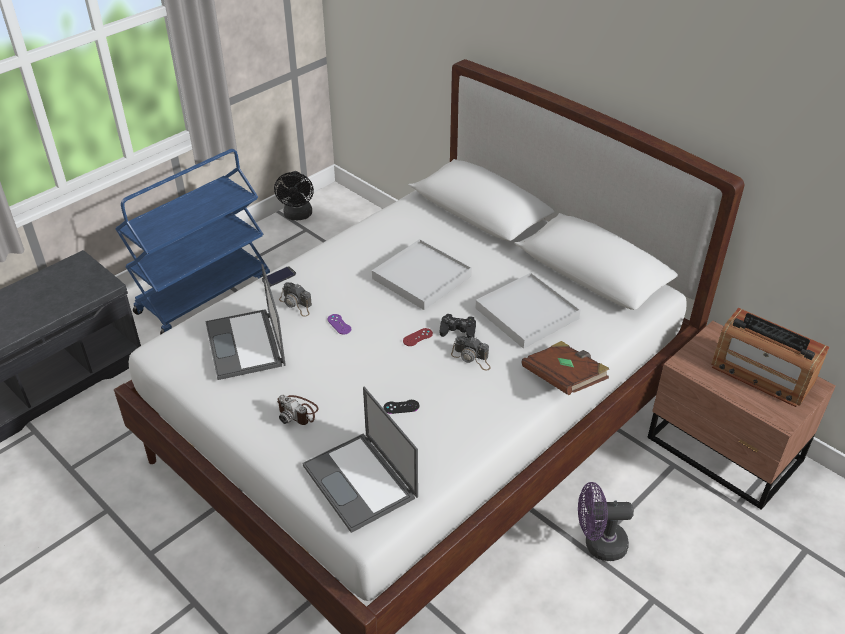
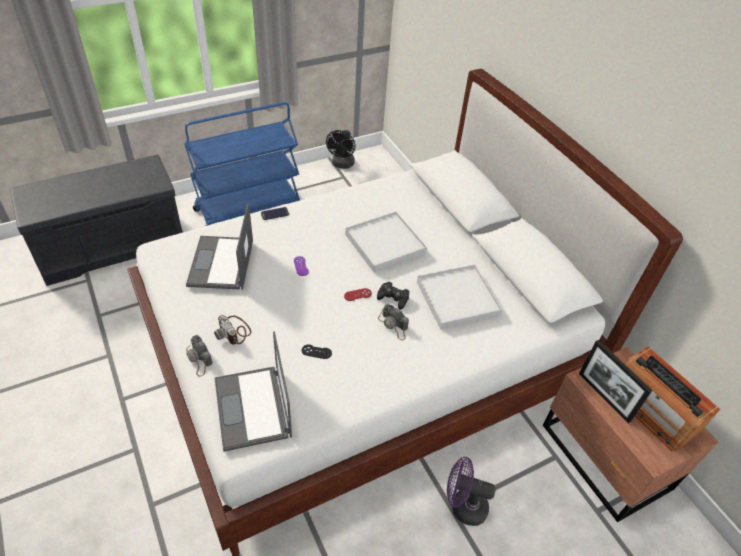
camera: 15 degrees right, 5 degrees up
(296, 304) = (276, 240): camera -> camera (199, 359)
(564, 379) = (462, 367): brown book -> none
(710, 374) = (604, 396): none -> picture frame

